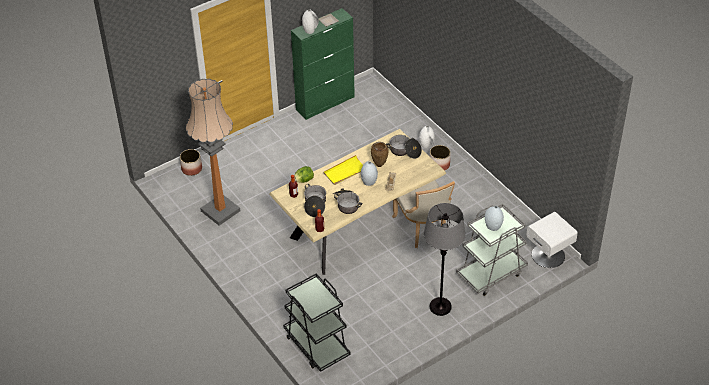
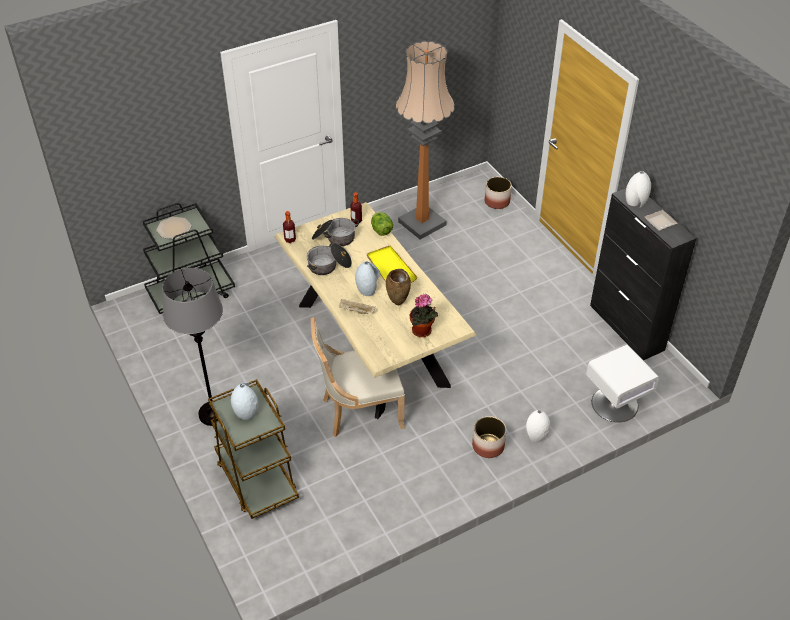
camera: 95 degrees right, 0 degrees up
(315, 301) = (174, 228): none -> plate
(325, 103) = (626, 328): green cabinet -> black cabinet
(404, 151) = (423, 331): cooking pot -> potted plant
(491, 273) = (256, 479): grey cart -> brown cart
(548, 255) = (275, 559): white nightstand -> white nightstand (615, 404)

